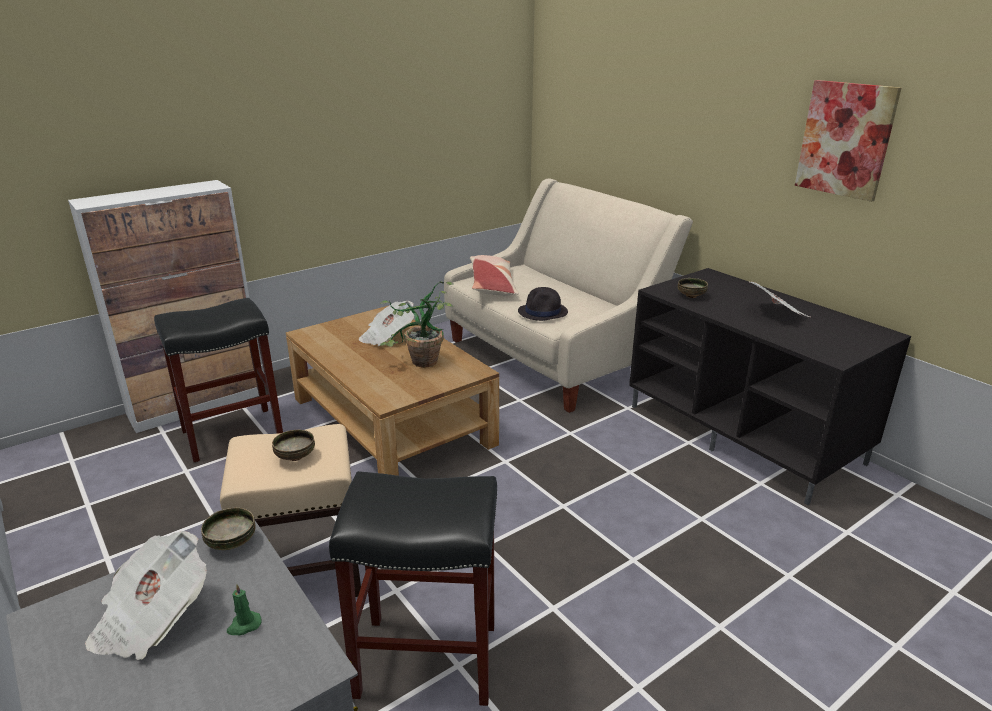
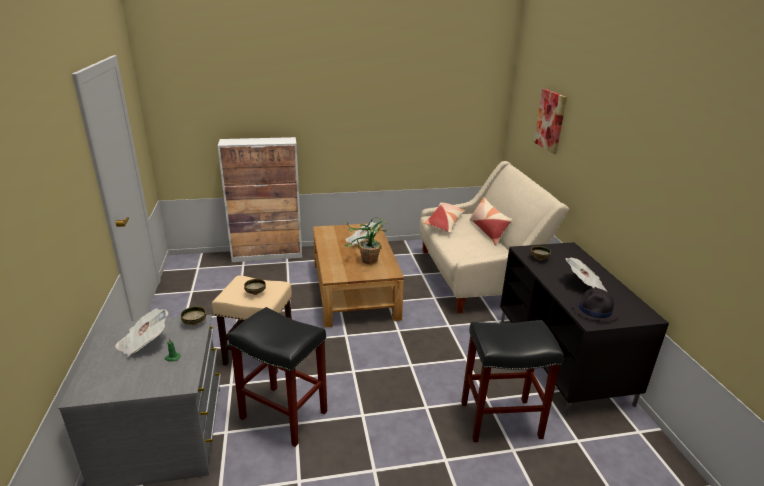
camera: 25 degrees right, 0 degrees up
(233, 433) = (273, 274): black stool -> black stool (501, 419)
(543, 312) = (459, 247): black hat -> black hat (595, 310)
(561, 284) = (488, 231): none -> pillow
(845, 139) = (651, 175): picture -> picture (550, 121)

